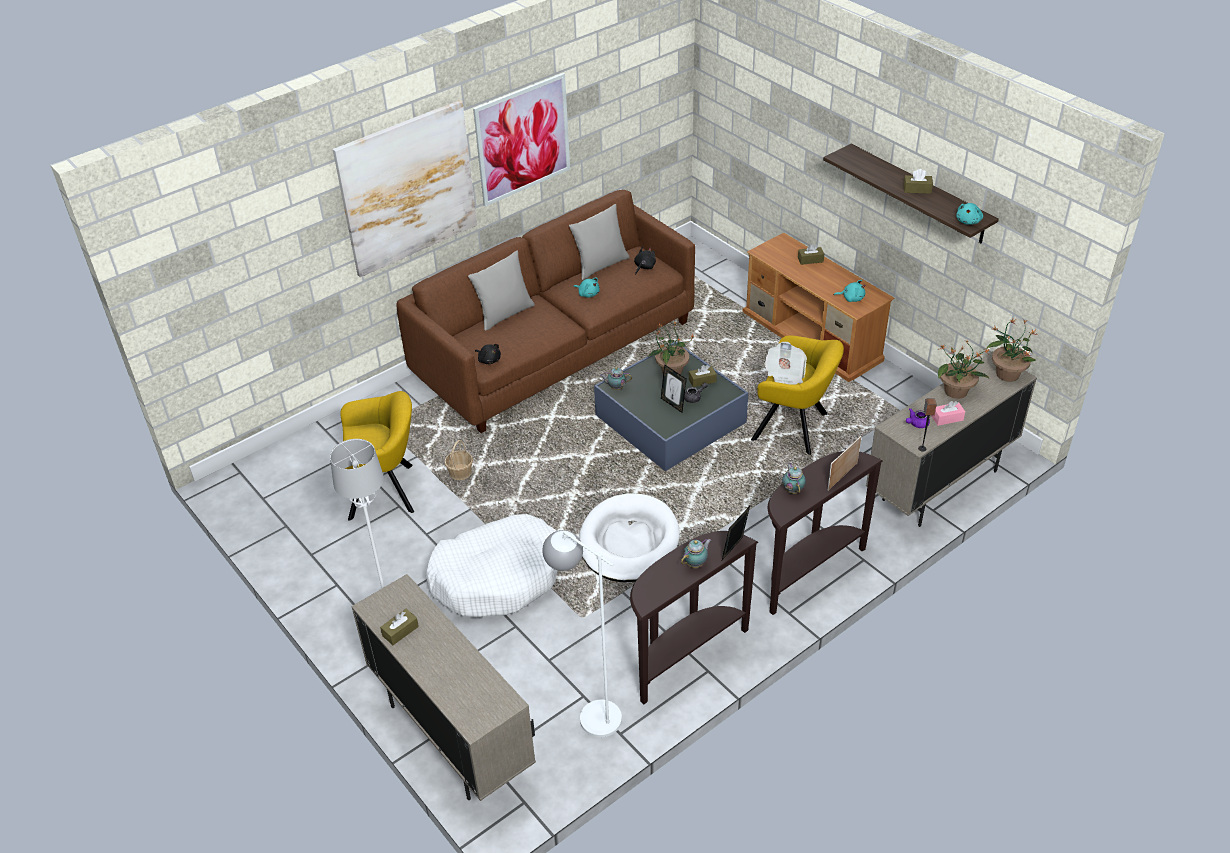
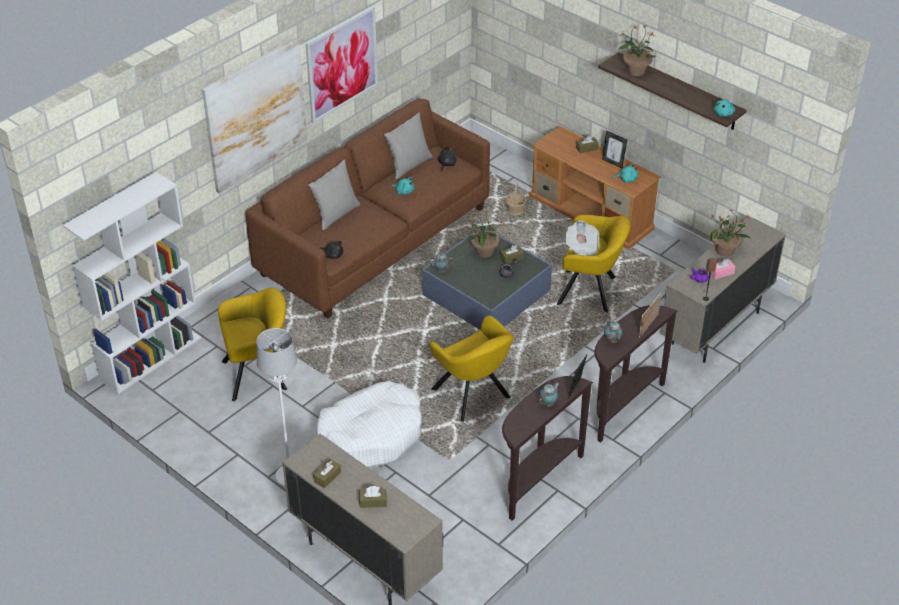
camera: 10 degrees left, 0 degrees up
(272, 461) = (151, 358): none -> white bookcase
(460, 473) = (318, 353): basket -> basket (515, 210)
(589, 711) = (470, 530): white floor lamp -> none
(629, 542) = (473, 396): white dog bed -> yellow armchair
(673, 404) = (491, 280): picture frame -> picture frame (613, 163)
(917, 189) = (678, 89): brown tissue box -> brown tissue box (373, 502)
(1007, 374) = (762, 233): potted plant -> potted plant (635, 71)

